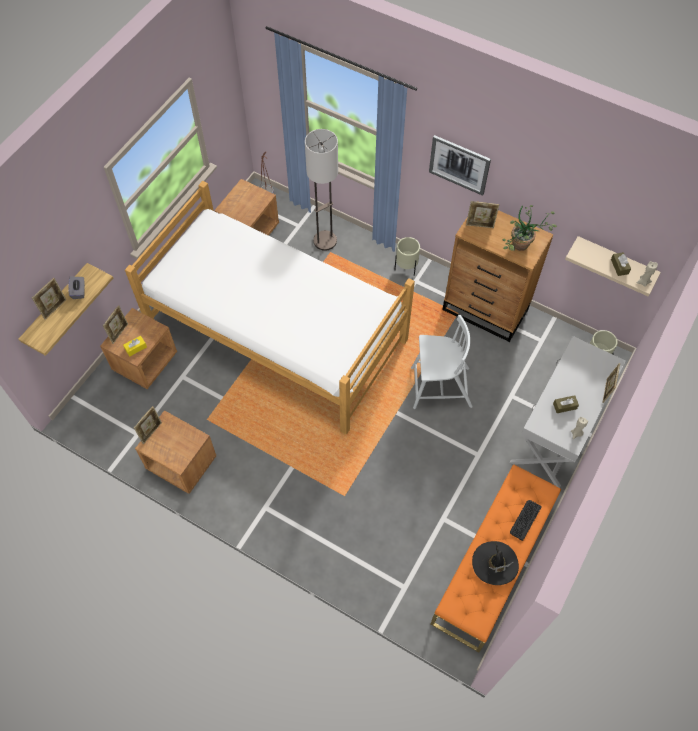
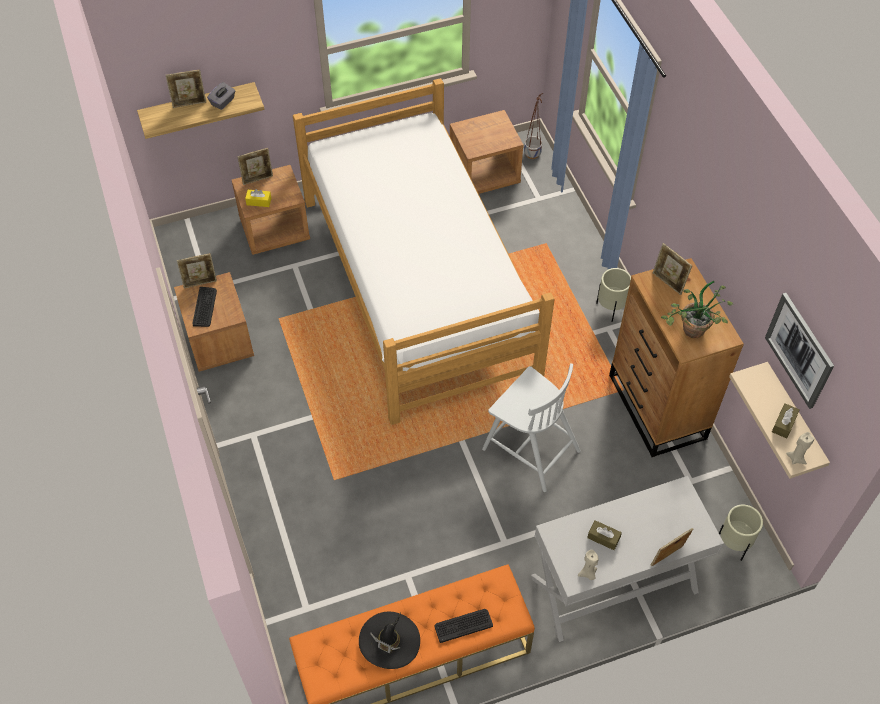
camera: 40 degrees right, 5 degrees down
(171, 446) = (205, 307): none -> keyboard
(325, 240) = (551, 229): floor lamp -> none
(459, 164) = (689, 201): picture -> picture (799, 350)

